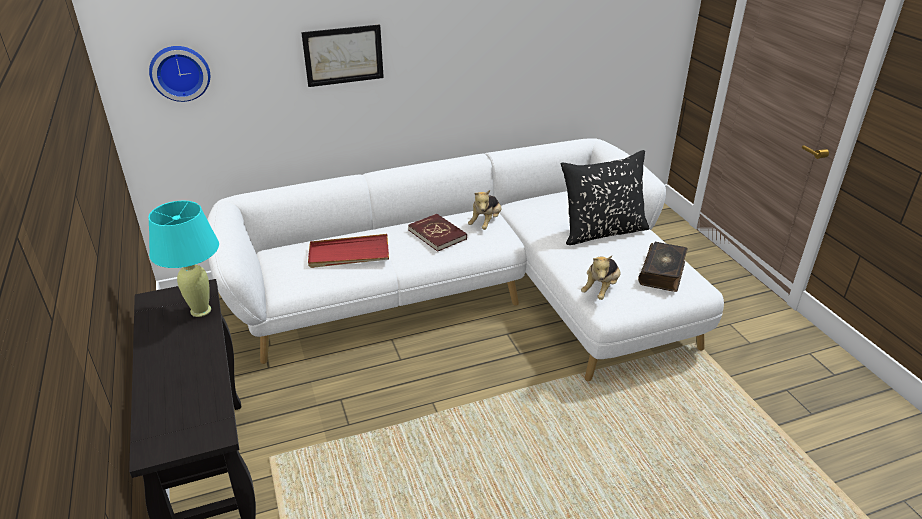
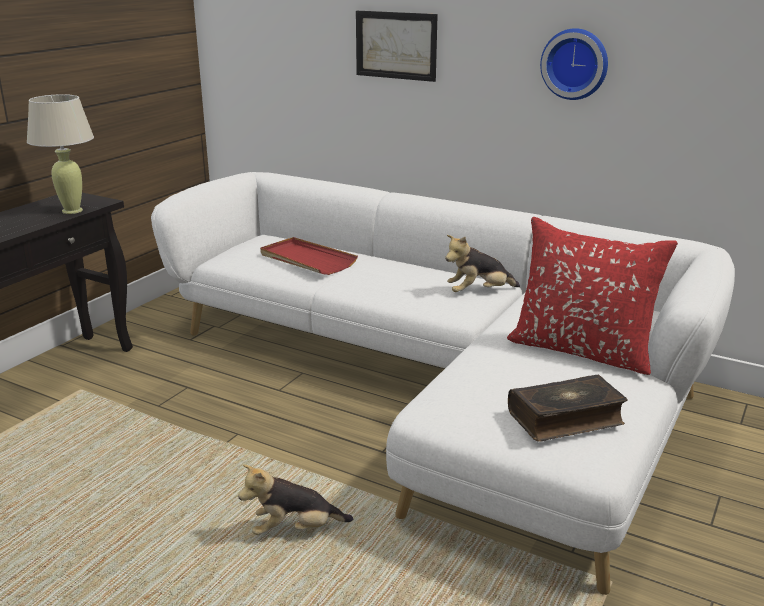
camera: 50 degrees right, 10 degrees down
(180, 72) = (252, 34): wall clock -> wall clock (575, 63)
(201, 311) = (72, 211): turquoise table lamp -> beige table lamp
(437, 234) = (407, 279): red book -> none
(601, 289) = (453, 390): plush toy -> plush toy (295, 530)
(602, 231) = (581, 350): black pillow -> red pillow

